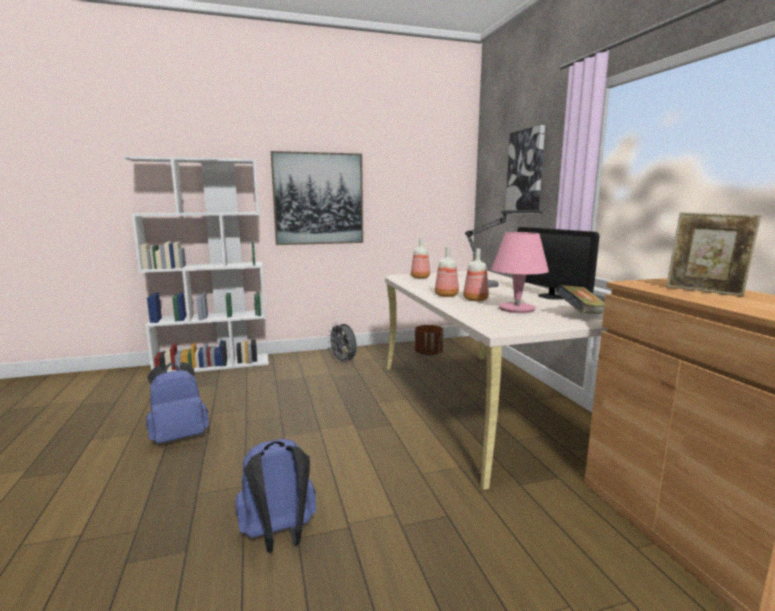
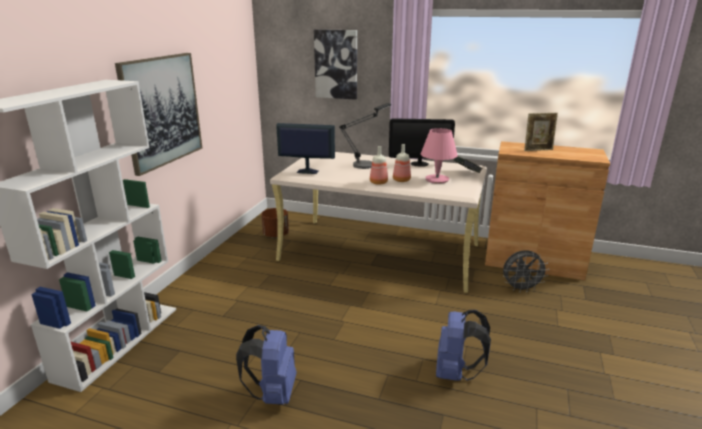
camera: 55 degrees left, 10 degrees up
(343, 362) = (233, 272): grey fan -> grey fan (521, 289)
(421, 277) = (307, 171): bottle -> monitor

